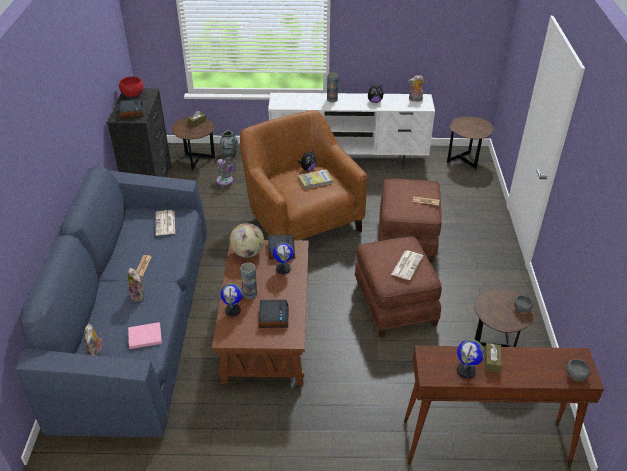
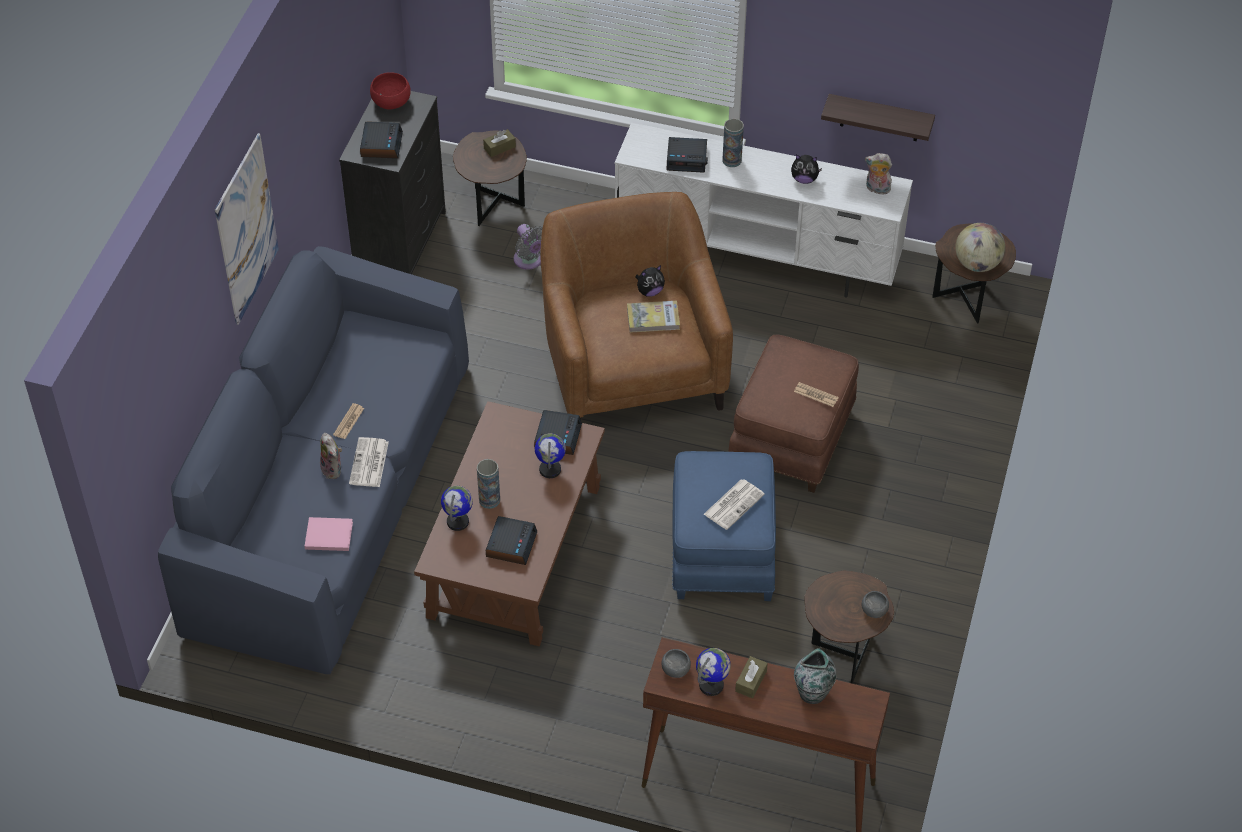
camera: 15 degrees right, 10 degrees up
(51, 137) = (246, 229): none -> picture
(96, 353) = (261, 546): plush toy -> none
(165, 223) = (397, 352): newspaper -> newspaper (369, 463)
(230, 155) = (552, 204): vase -> vase (813, 693)
(248, 253) = (506, 431): globe -> globe (977, 264)
(307, 102) = (687, 158): none -> alarm clock
(394, 304) = (721, 551): brown ottoman -> blue ottoman
(408, 62) = (880, 118): none -> shelf
(575, 376) = (848, 725): grey bowl -> grey bowl (675, 670)

